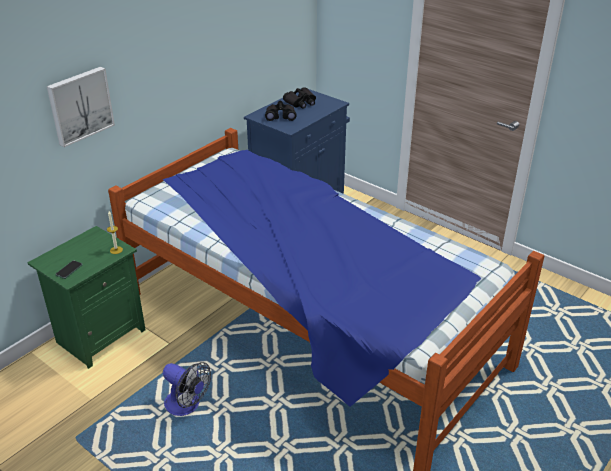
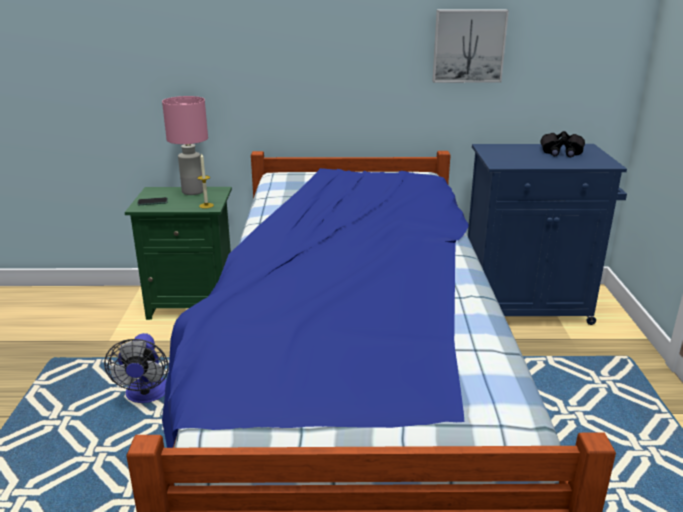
camera: 50 degrees right, 10 degrees down
(78, 245) = (192, 192): none -> pink table lamp
(80, 105) = (235, 41): picture -> picture (468, 46)
(280, 116) = (511, 154): black binoculars -> none

